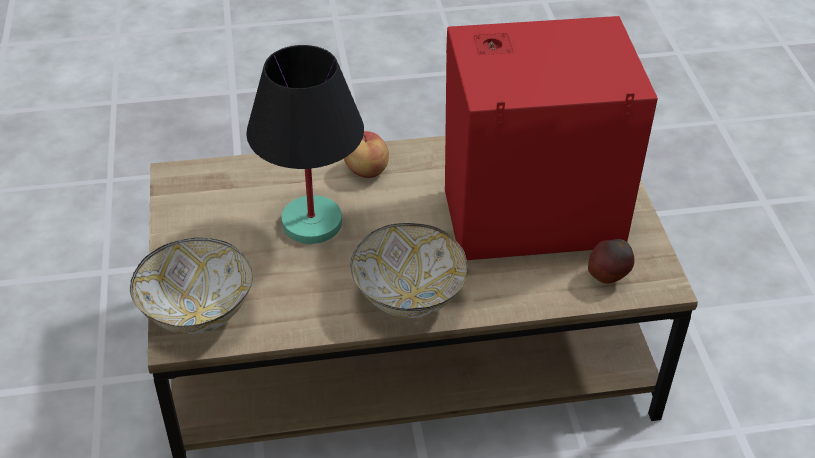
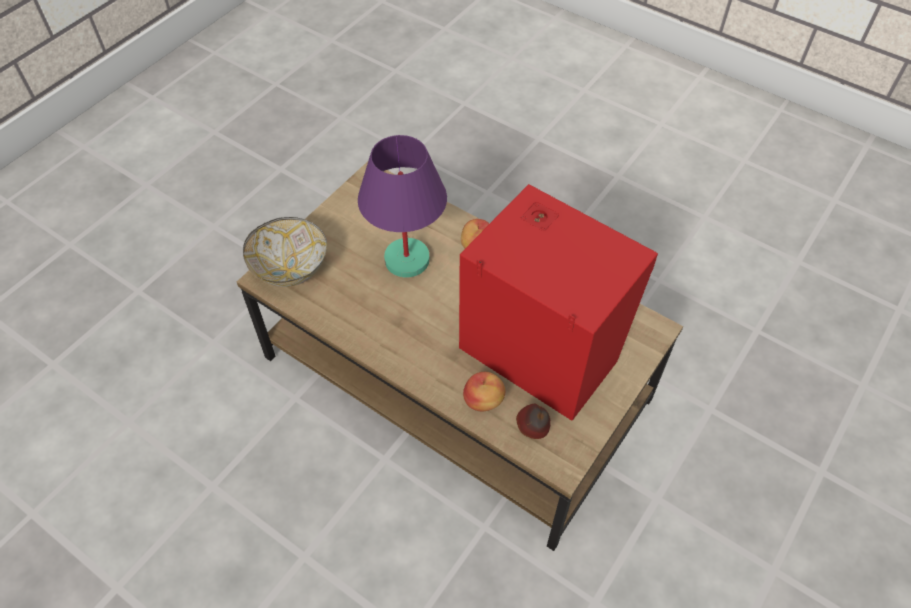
camera: 45 degrees right, 10 degrees up
(312, 222) = (407, 259): black table lamp -> purple table lamp
(409, 298) = (402, 348): bowl -> none
(538, 286) = (483, 401): none -> apple

